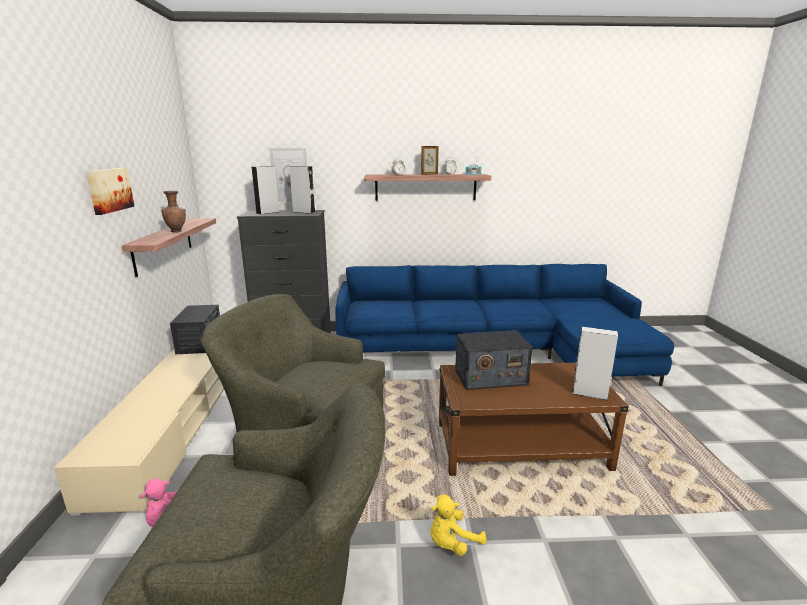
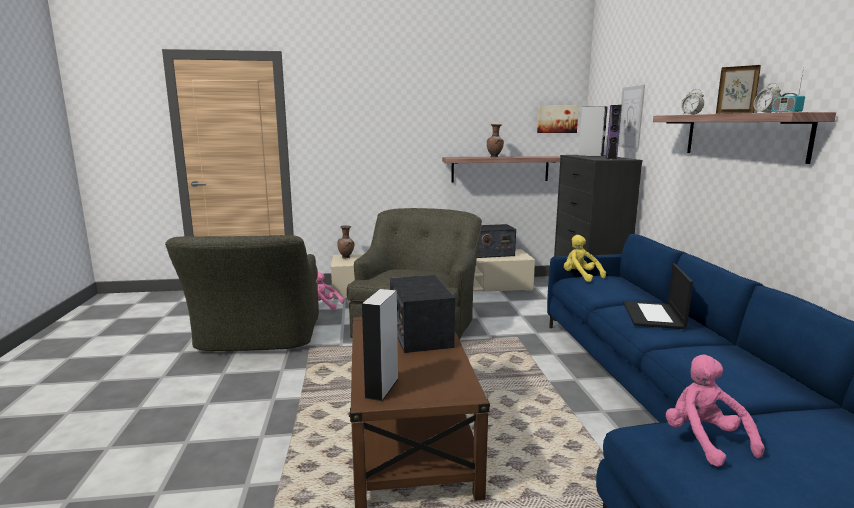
camera: 85 degrees right, 5 degrees down
(97, 449) = (346, 257): none -> brown vase
(109, 190) = (441, 118): picture -> picture (557, 119)
(304, 212) = (611, 158): grey speaker -> purple speaker
(447, 305) = (653, 315): none -> laptop
(452, 543) = (275, 390): yellow plush toy -> yellow plush toy (580, 276)
(591, 323) = (704, 440): none -> pink plush toy

